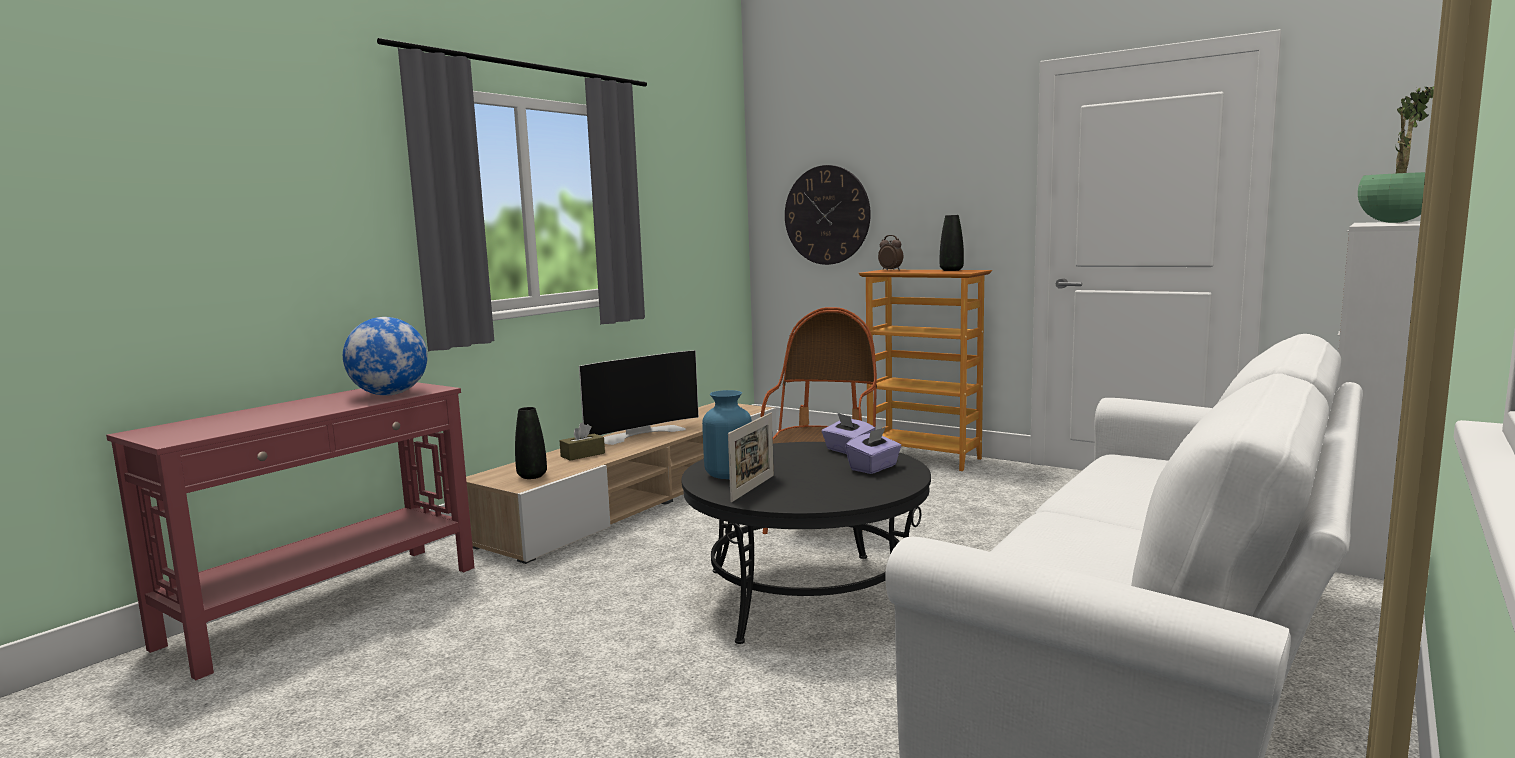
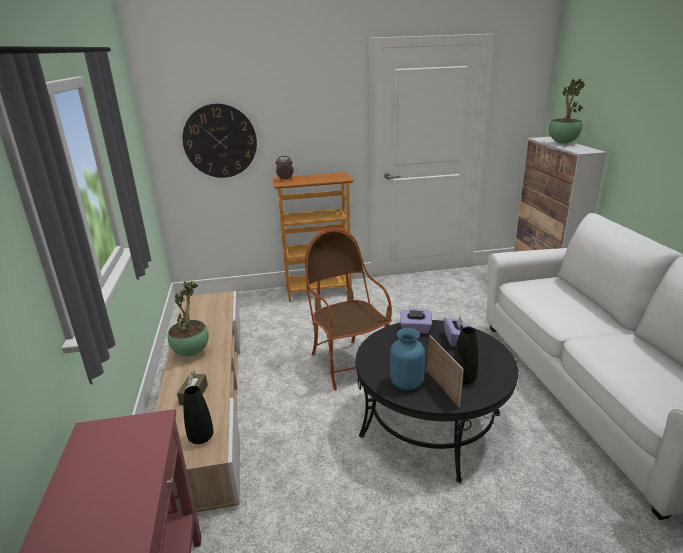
camera: 45 degrees left, 15 degrees up
(390, 394) = (132, 453): globe -> none
(640, 433) = (191, 352): television -> potted plant
(951, 270) = (327, 176): black vase -> black vase (463, 379)

